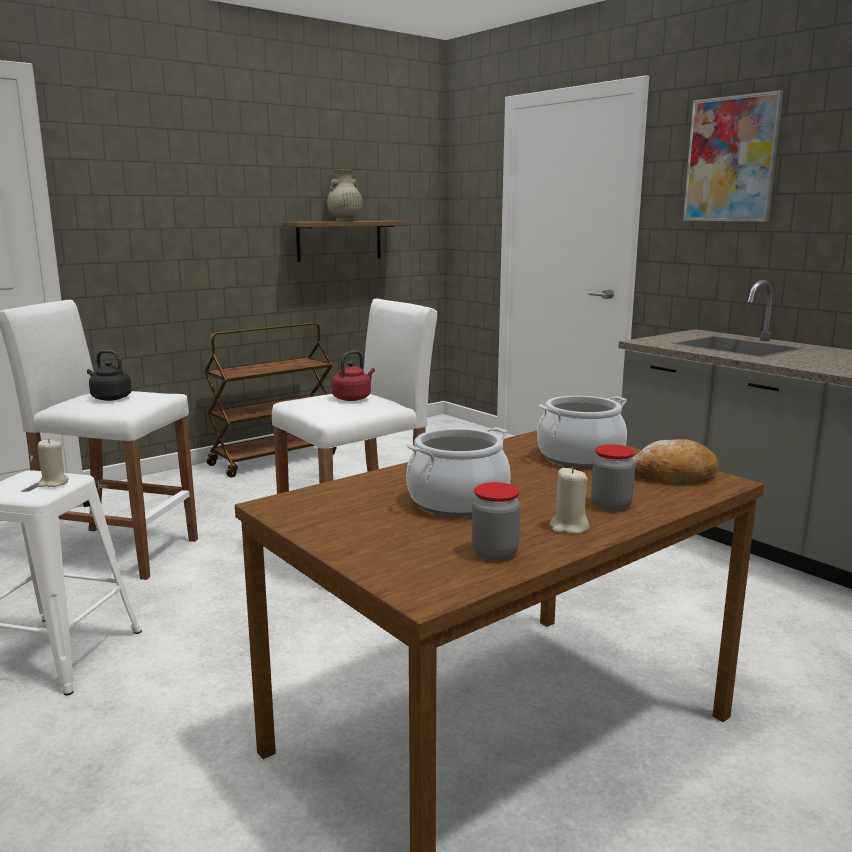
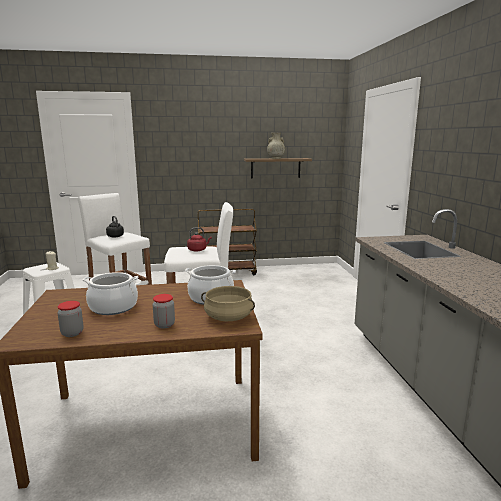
camera: 30 degrees right, 0 degrees up
(569, 527) = (123, 330): beige candle -> none
(672, 475) = (228, 317): bread -> beige cooking pot
(731, 159) = (450, 129): picture -> none

